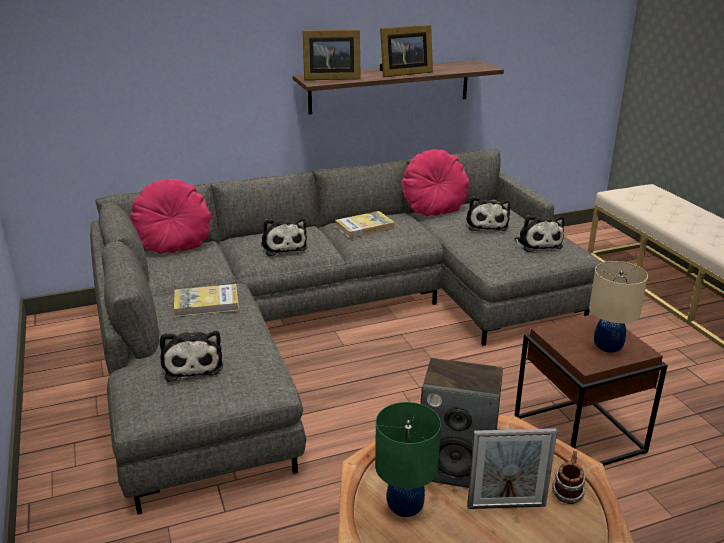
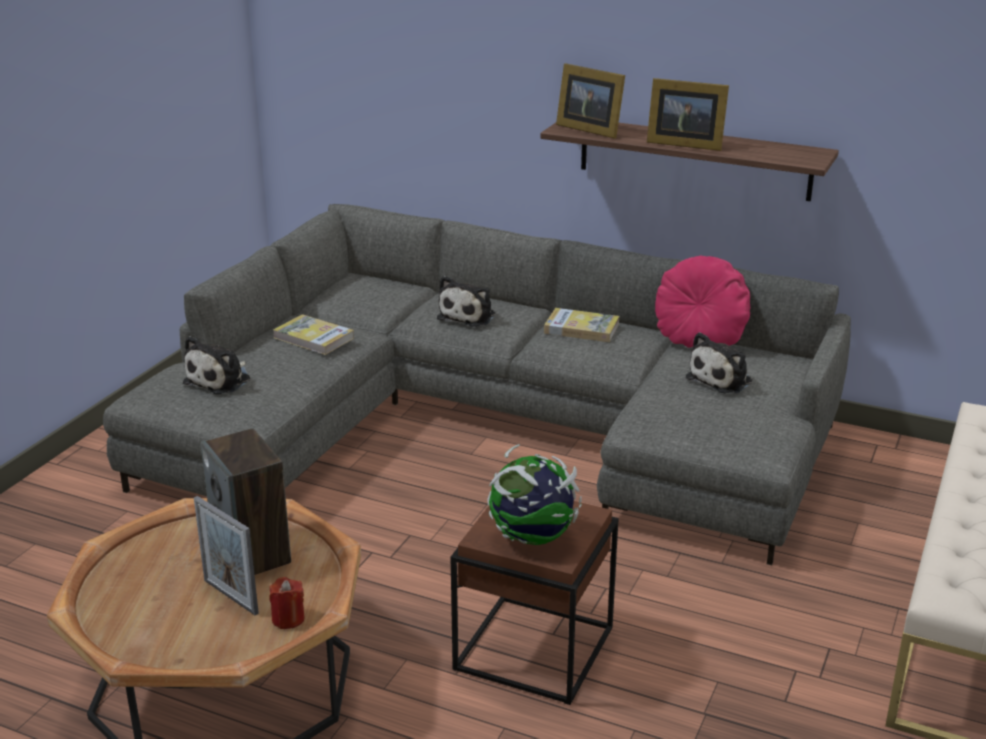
camera: 45 degrees right, 0 degrees up
(175, 248) = (380, 280): pink pillow -> none
(403, 507) = (170, 552): green table lamp -> none
(537, 243) = (737, 423): plush toy -> none
(567, 493) = (288, 619): mug -> red candle
(607, 348) = (532, 538): beige table lamp -> globe

